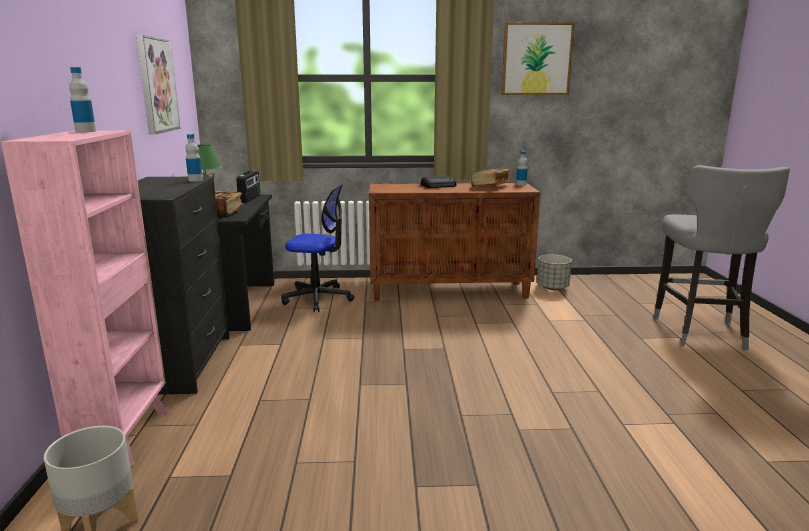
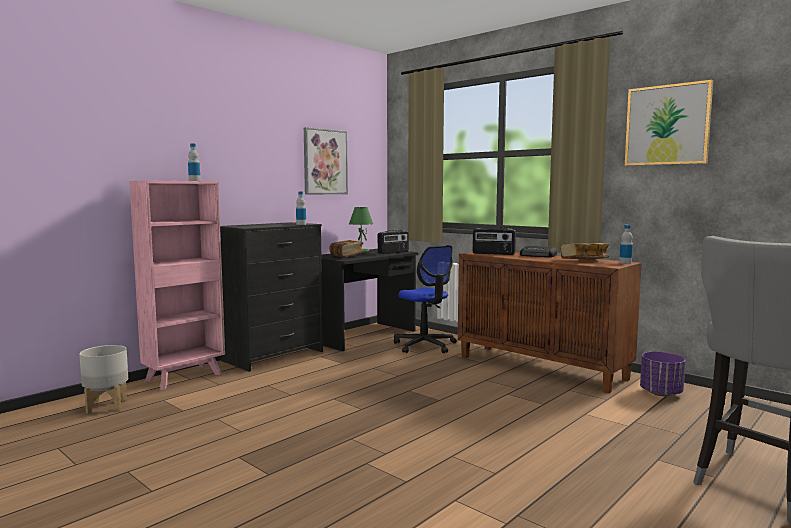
camera: 45 degrees right, 10 degrees down
(397, 188) = (493, 253): none -> radio
(552, 288) = (661, 393): grey planter -> purple planter

